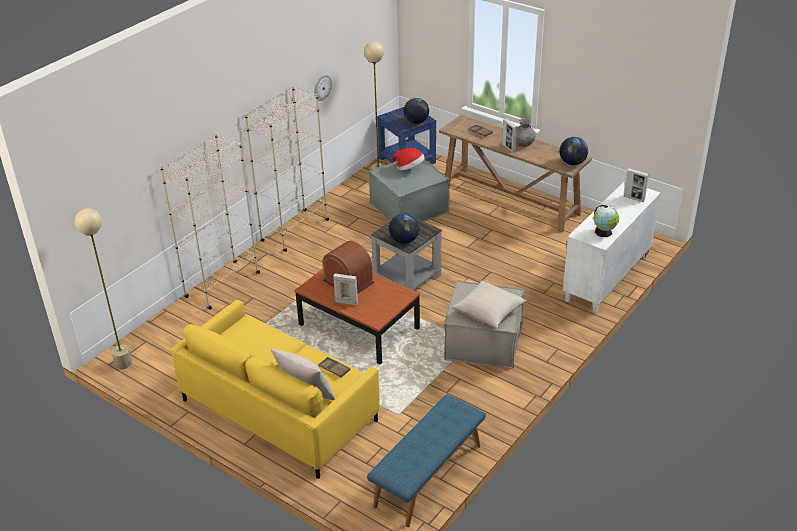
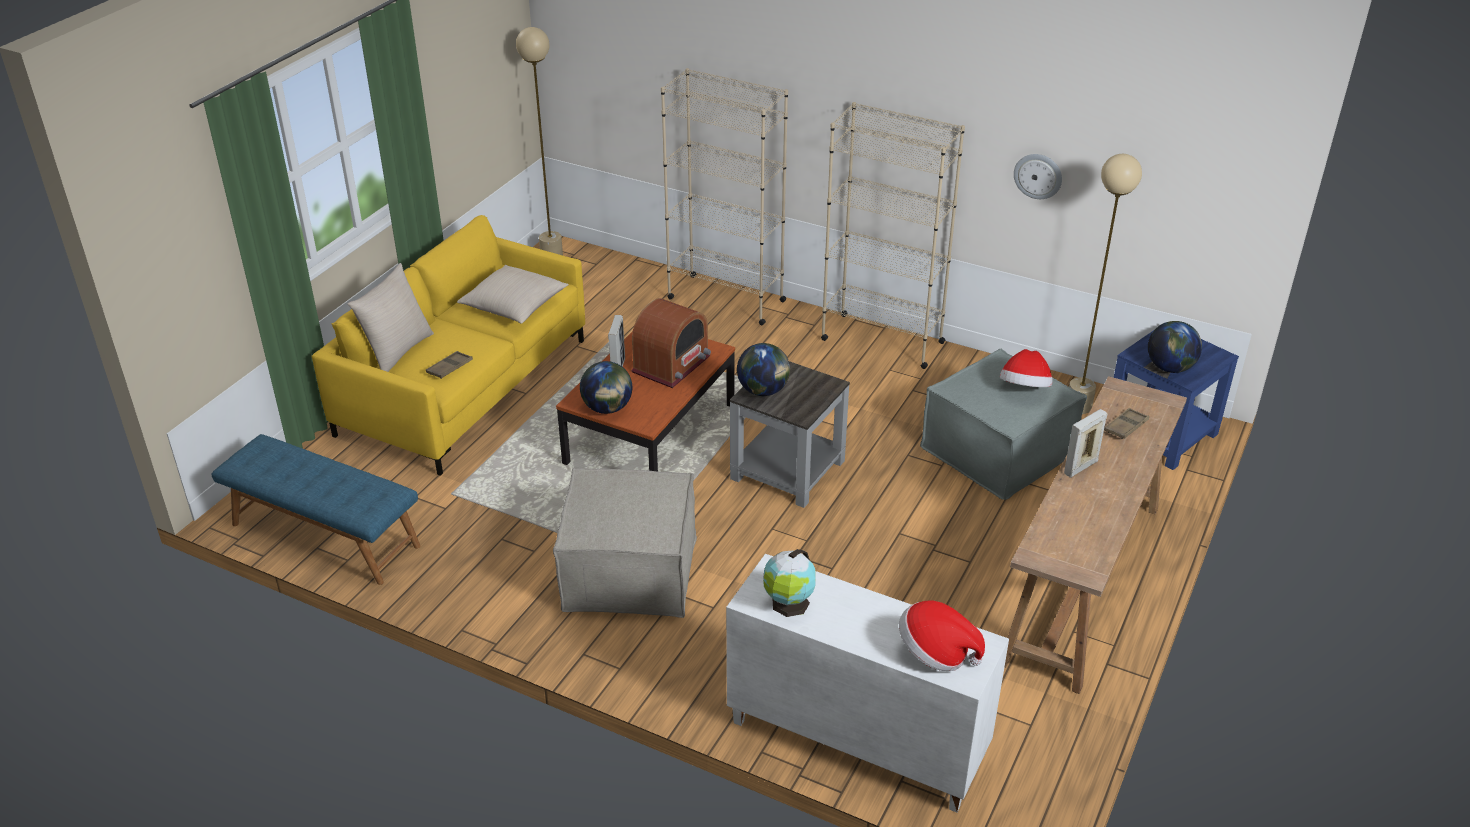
camera: 80 degrees right, 0 degrees up
(488, 312) = (605, 513): beige pillow -> beige pillow (514, 306)
(523, 144) = (1108, 487): grey vase -> none
(572, 163) = (1063, 561): globe -> globe (607, 408)
(634, 198) = (935, 652): picture frame -> hat

